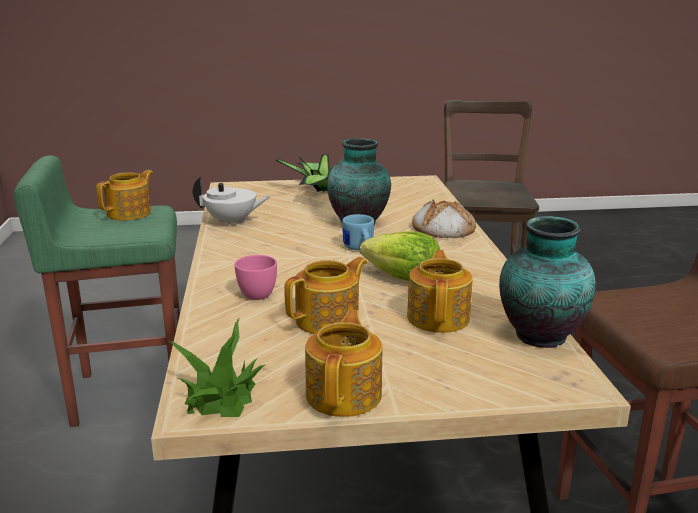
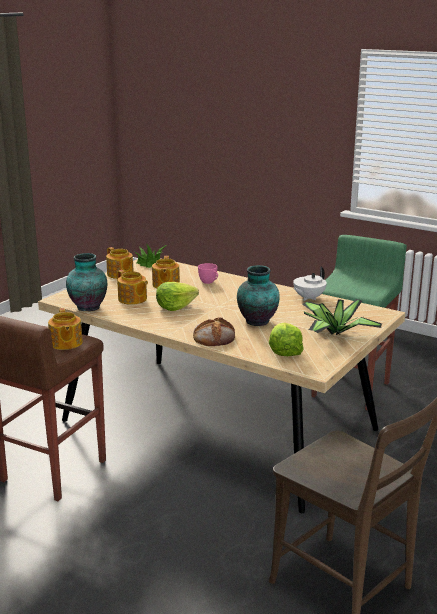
camera: 130 degrees right, 0 degrees up
(130, 213) = (371, 289): teapot -> teapot (65, 343)
(359, 248) = (222, 310): blue mug -> none
(409, 196) = (284, 351): none -> lettuce

